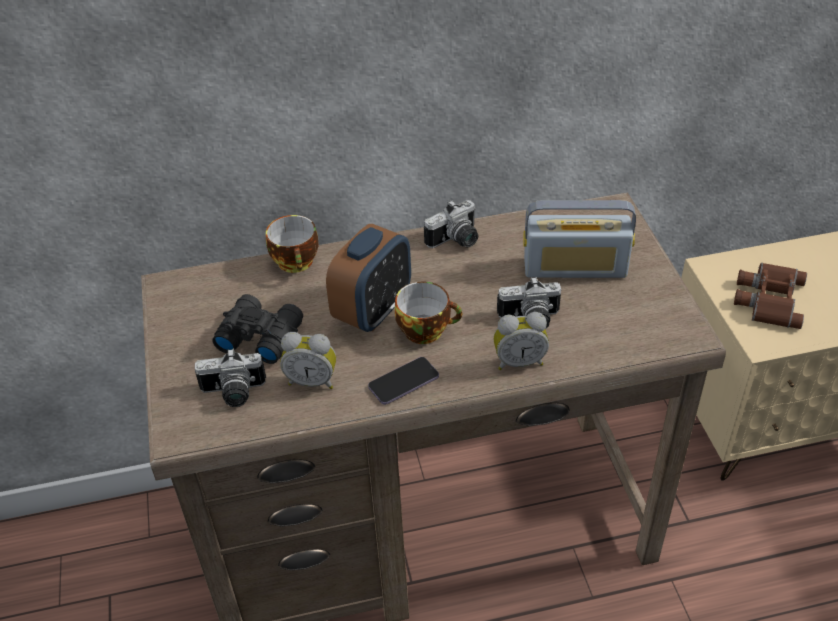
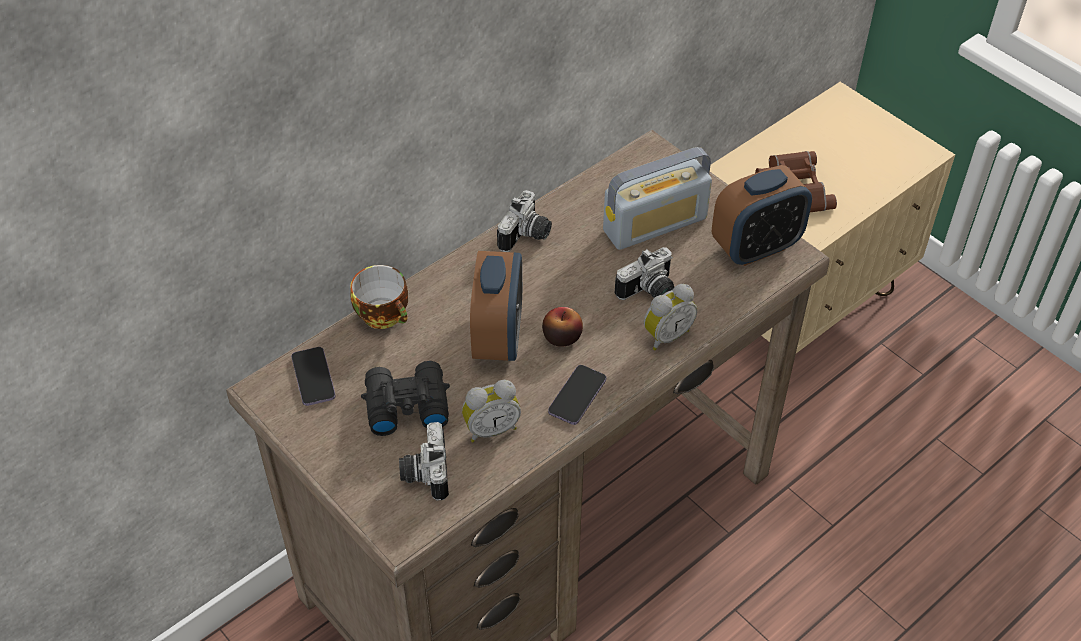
camera: 30 degrees left, 5 degrees up
(208, 289) = (313, 377): none -> phone
(233, 394) = (424, 472): camera -> camera turned 120 degrees clockwise
(426, 329) = (562, 337): cup -> apple
(657, 317) = (756, 247): none -> alarm clock

